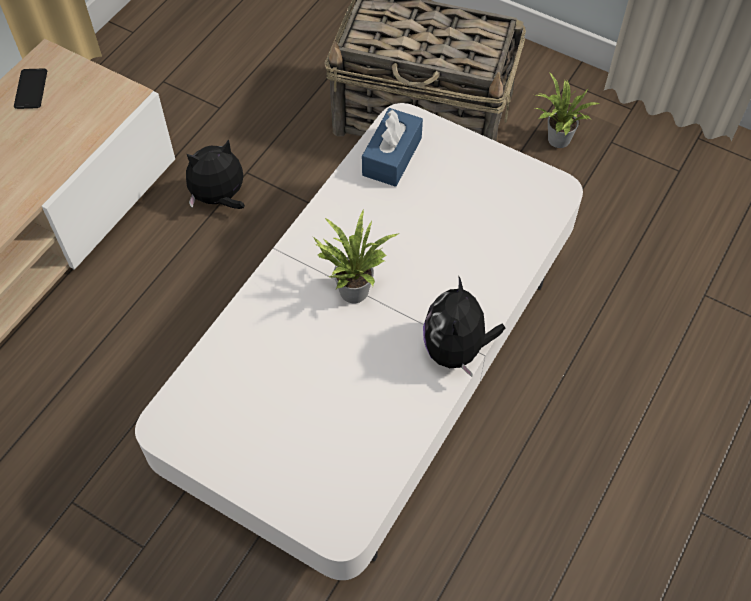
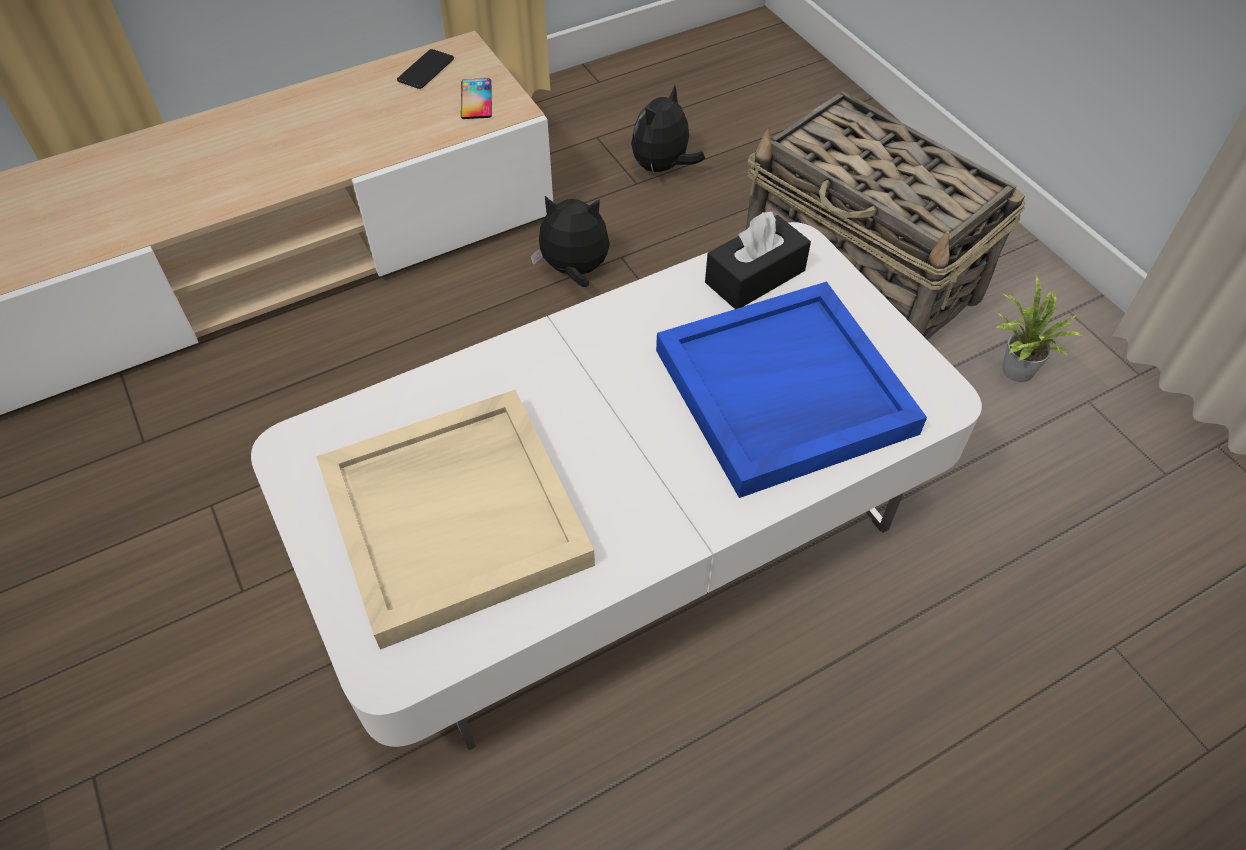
camera: 30 degrees right, 5 degrees down
(91, 98) = (476, 99): none -> phone
(312, 413) = (456, 515): none -> beige tray
(352, 288) = (605, 398): potted plant -> none
(392, 156) = (755, 276): blue tissue box -> black tissue box
(456, 350) = (681, 529): plush toy -> plush toy (662, 167)
(461, 231) = (783, 393): none -> blue tray

